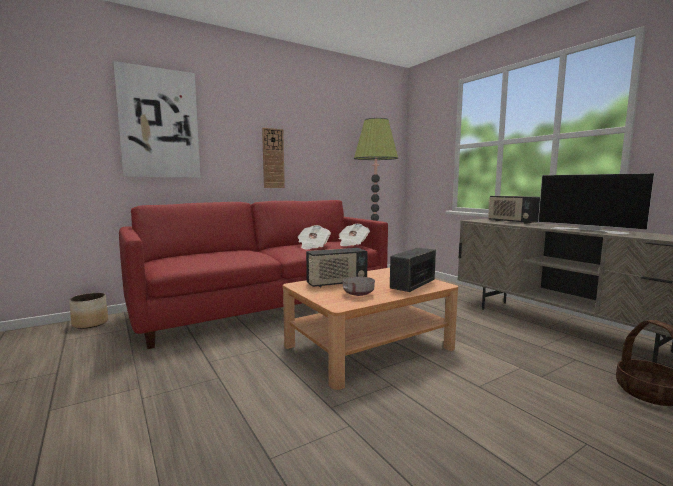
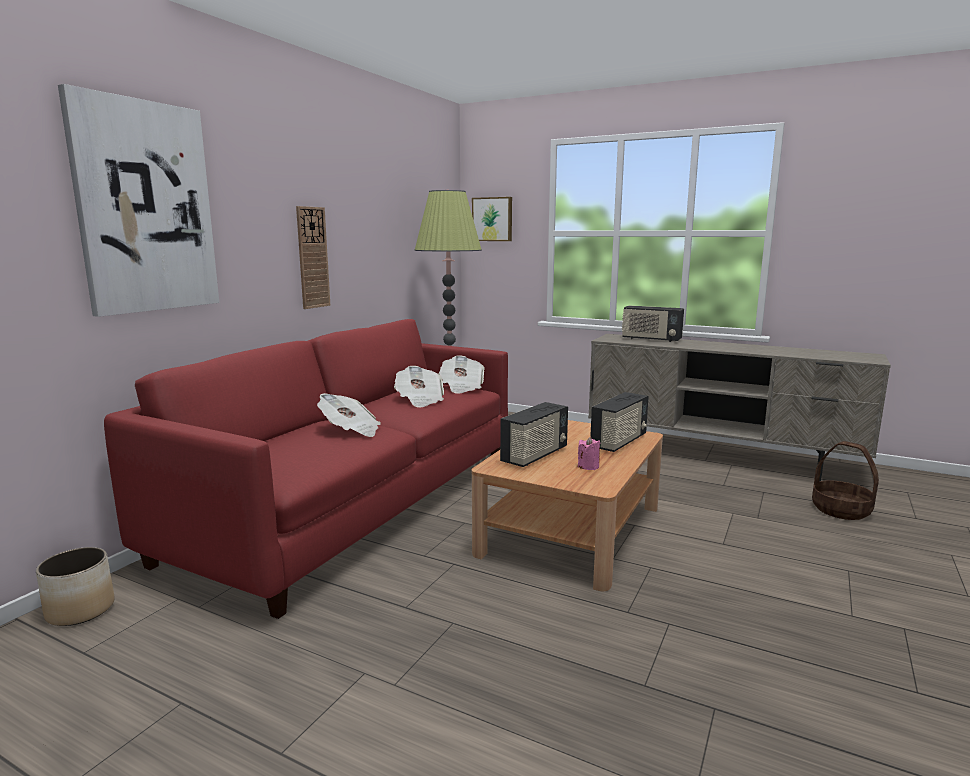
camera: 30 degrees left, 5 degrees up
(244, 254) = (351, 431): none -> newspaper
(358, 294) = (588, 466): grey bowl -> pink candle
(412, 285) = (619, 442): radio -> radio turned 150 degrees counterclockwise
(423, 141) = (492, 219): none -> picture
(589, 230) = (748, 349): television -> none

